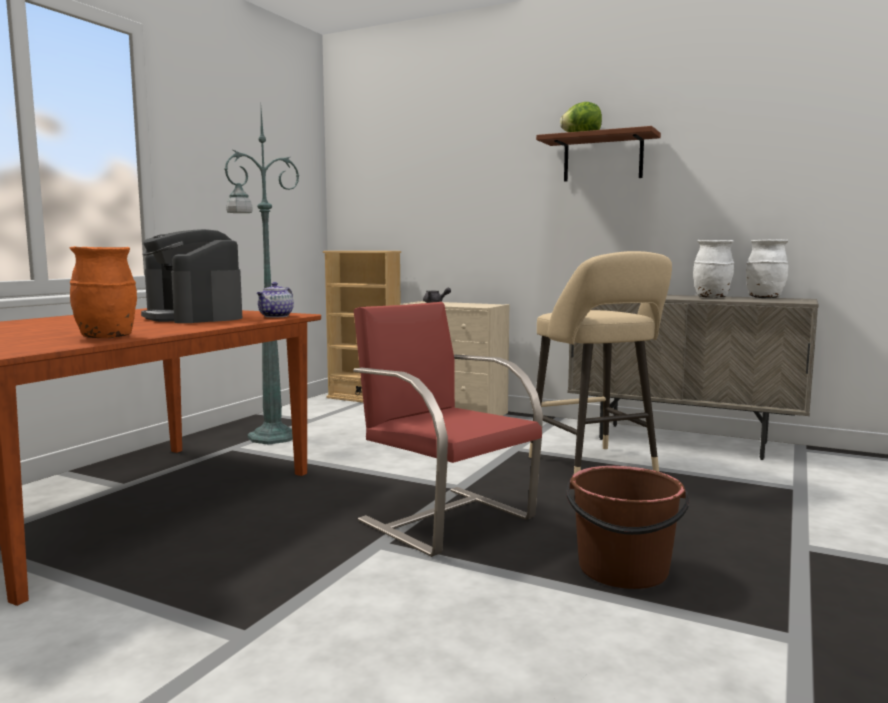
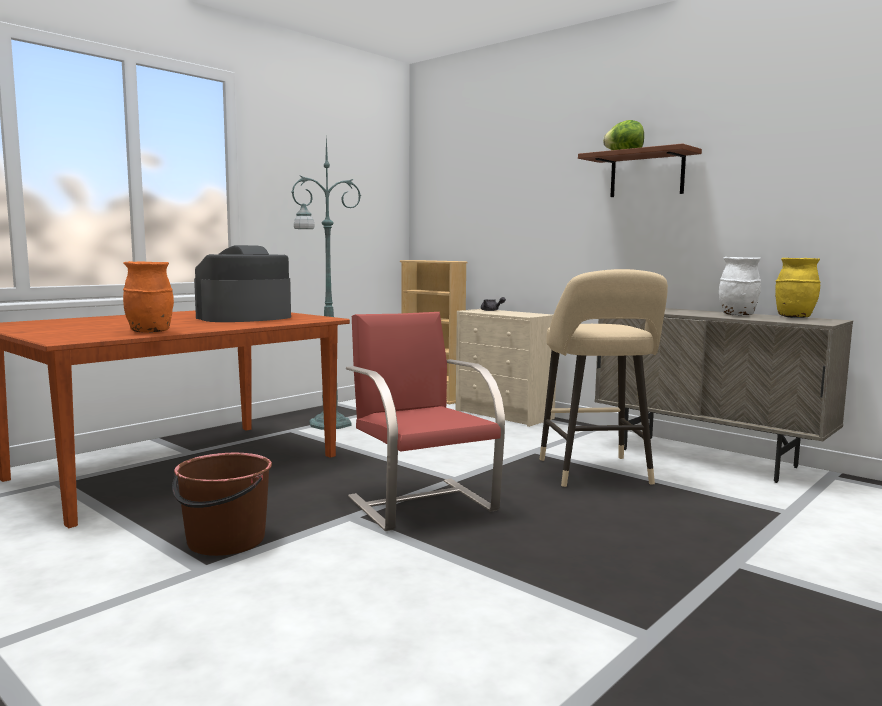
camera: 15 degrees right, 0 degrees up
(194, 317) = (244, 318): coffee machine -> coffee machine turned 75 degrees clockwise
(276, 316) = (308, 319): teapot -> none
(623, 570) = (541, 561): brown bucket -> brown bucket (225, 541)
(764, 298) = (794, 317): white vase -> yellow vase

